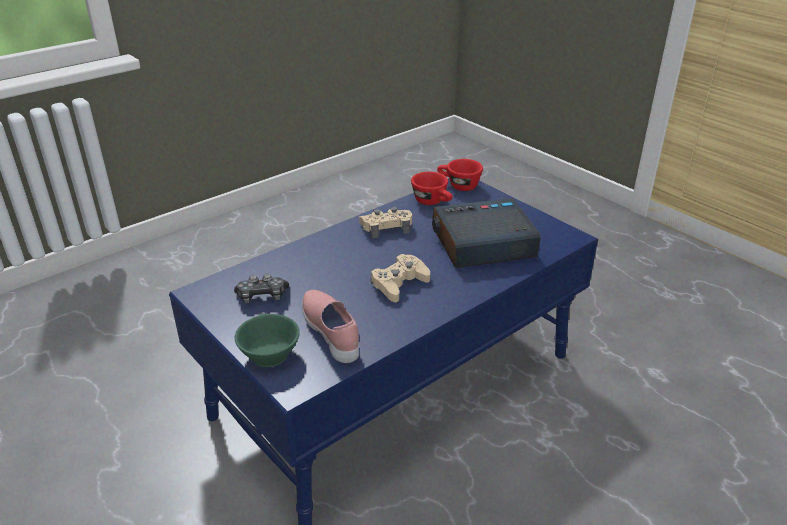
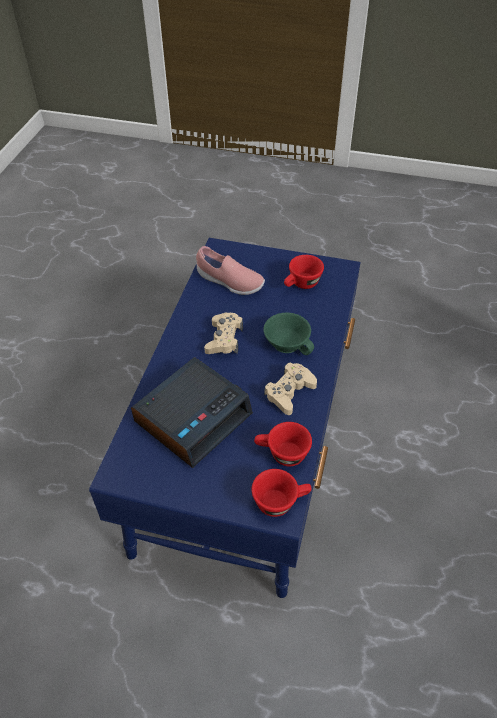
camera: 145 degrees right, 15 degrees up
(262, 296) = (301, 284): game controller -> red cup
(267, 353) = (252, 255): green cup -> green cup (289, 343)

